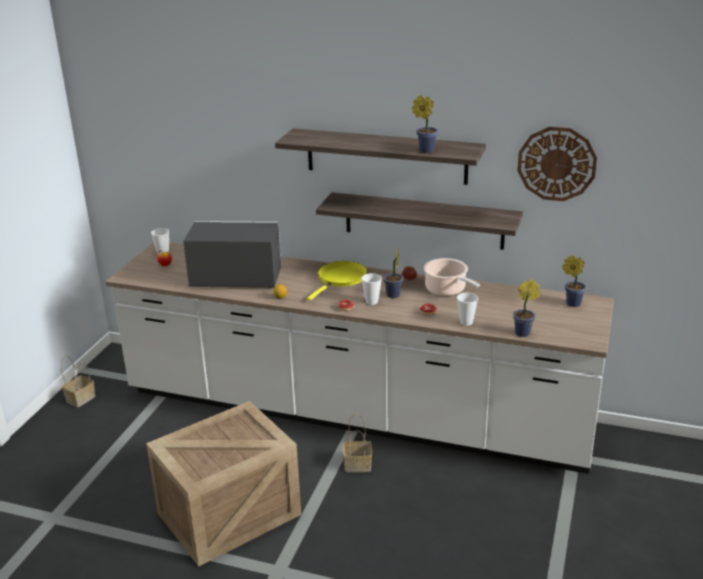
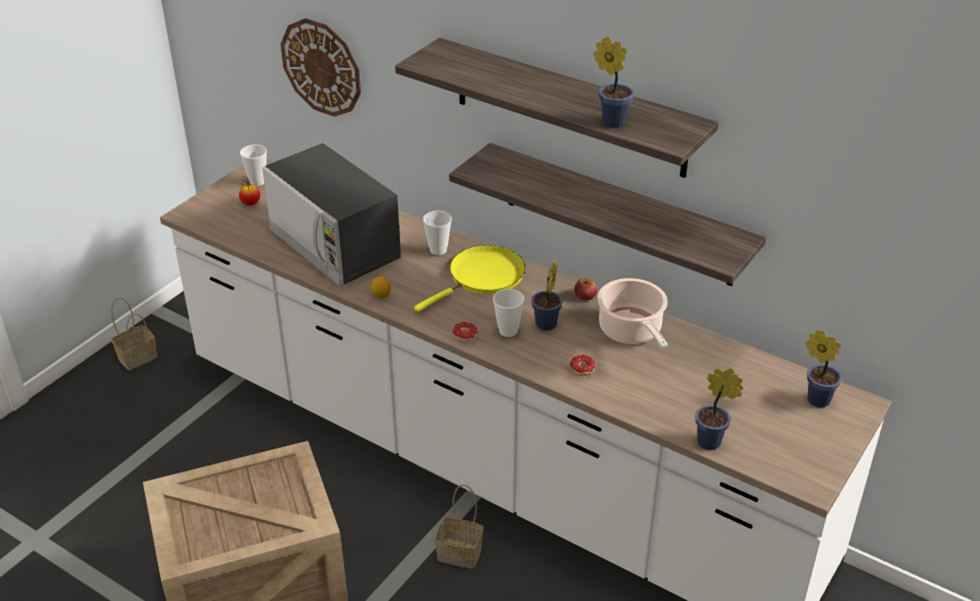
camera: 15 degrees right, 10 degrees up
(235, 278) = (335, 246): microwave -> microwave turned 150 degrees counterclockwise
(466, 322) = (631, 401): cup -> cup (438, 250)
(556, 163) = (826, 177): wall clock -> wall clock (321, 67)

